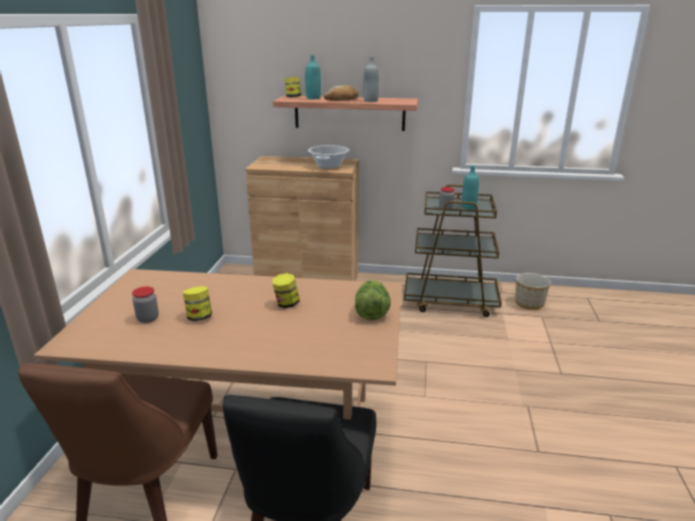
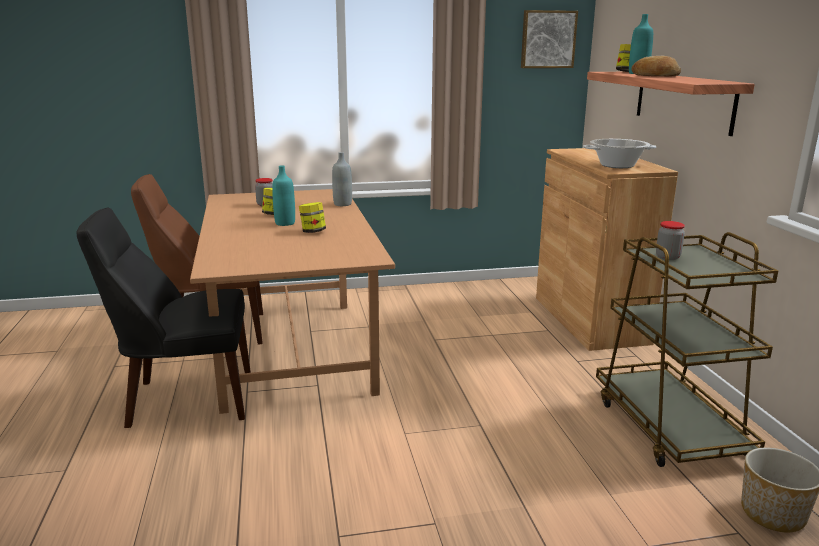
camera: 70 degrees right, 5 degrees down
(189, 75) = (547, 39): none -> picture
(370, 101) = (670, 78): grey bottle -> grey bottle (342, 204)
(371, 312) = (315, 258): lettuce -> none
(468, 207) = (703, 269): turquoise bottle -> turquoise bottle (285, 223)

